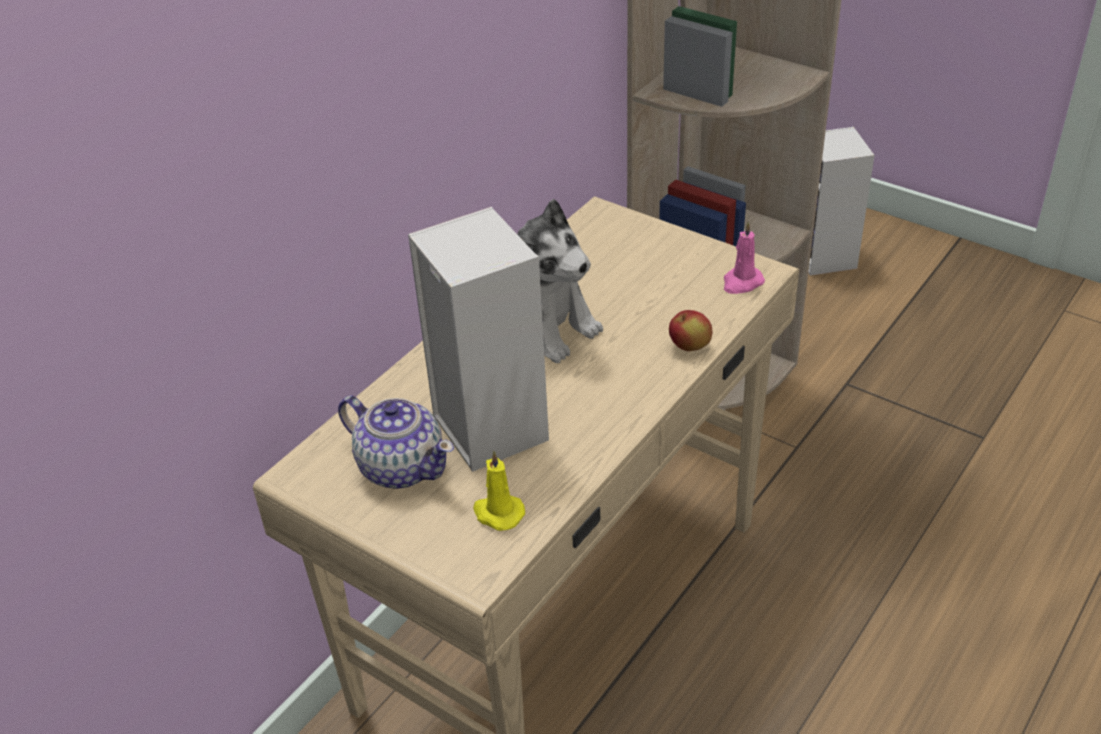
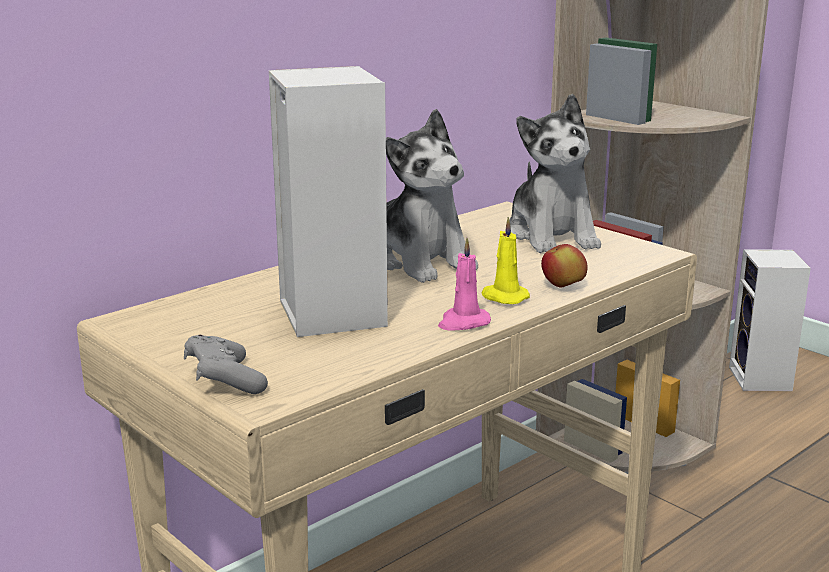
camera: 10 degrees right, 20 degrees down
(401, 466) = (228, 326): teapot -> none
(433, 550) = (224, 381): none -> grey game controller
(497, 513) = (306, 365): yellow candle -> yellow candle (503, 297)
(656, 258) = (552, 236): none -> plush toy
(741, 283) = (633, 256): pink candle -> pink candle (463, 323)

